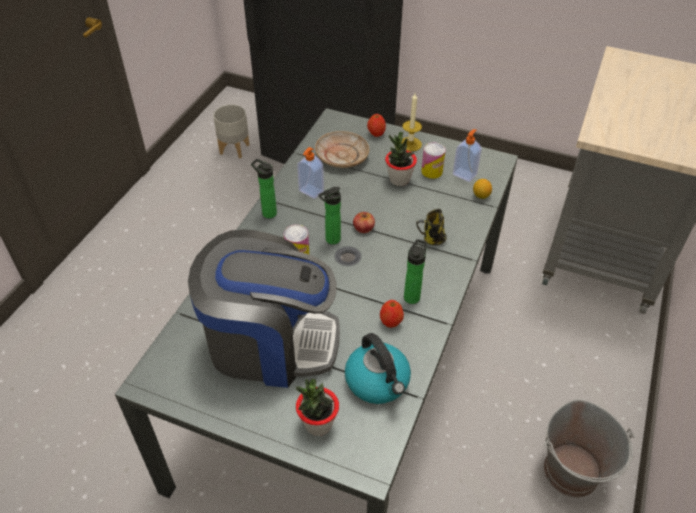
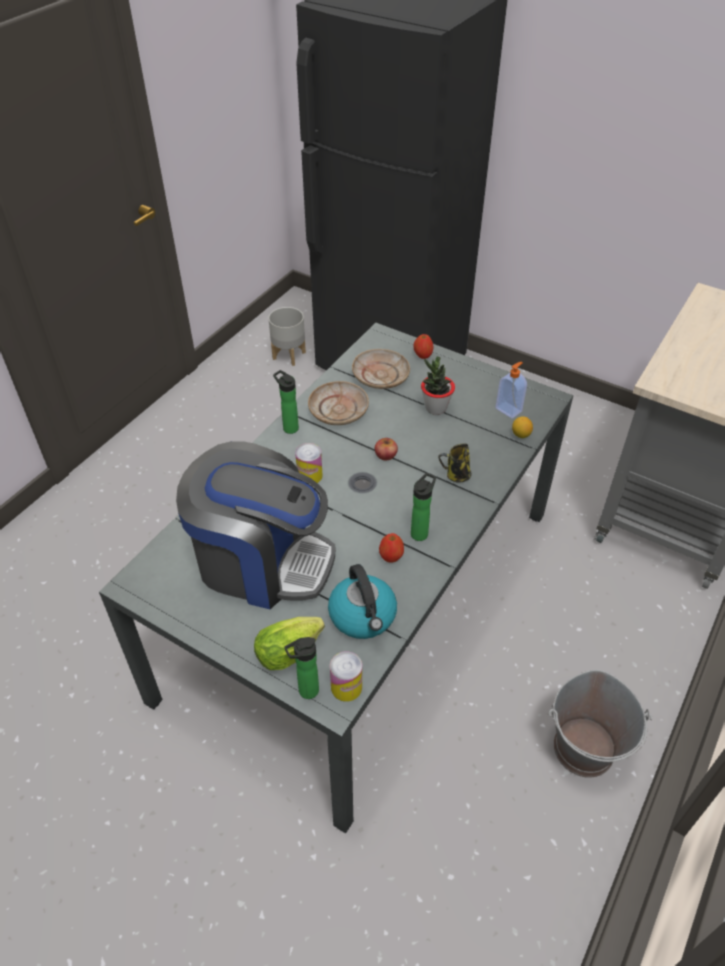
camera: 10 degrees right, 0 degrees up
(310, 191) = (339, 410): soap dispenser -> beige plate
(318, 424) = (292, 650): potted plant -> lettuce
(331, 240) = (348, 464): bottle -> bottle (305, 691)
(410, 144) = (457, 370): candle -> none
(431, 171) = (473, 402): can -> can (346, 687)

